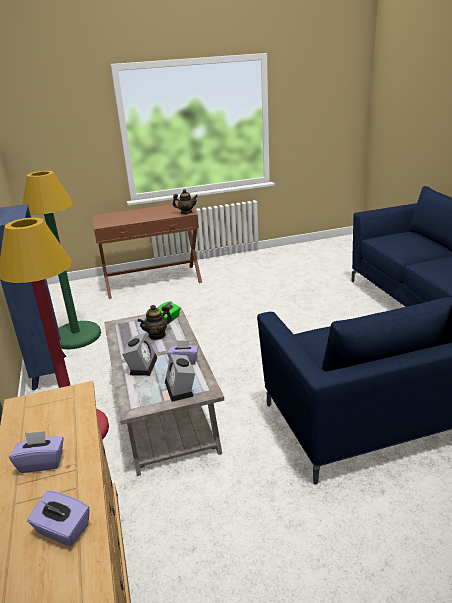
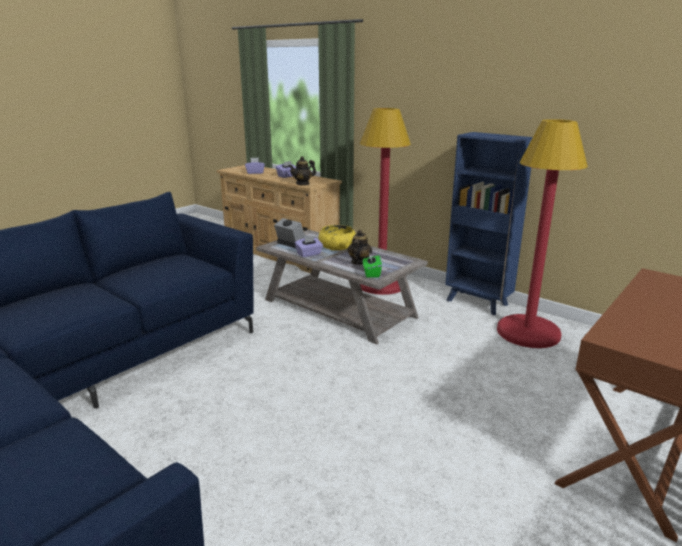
camera: 145 degrees right, 5 degrees down
(76, 336) = (528, 332): green floor lamp -> red floor lamp
(142, 365) = (337, 246): alarm clock -> yellow bowl
(186, 212) = (613, 338): teapot -> teapot (303, 183)

